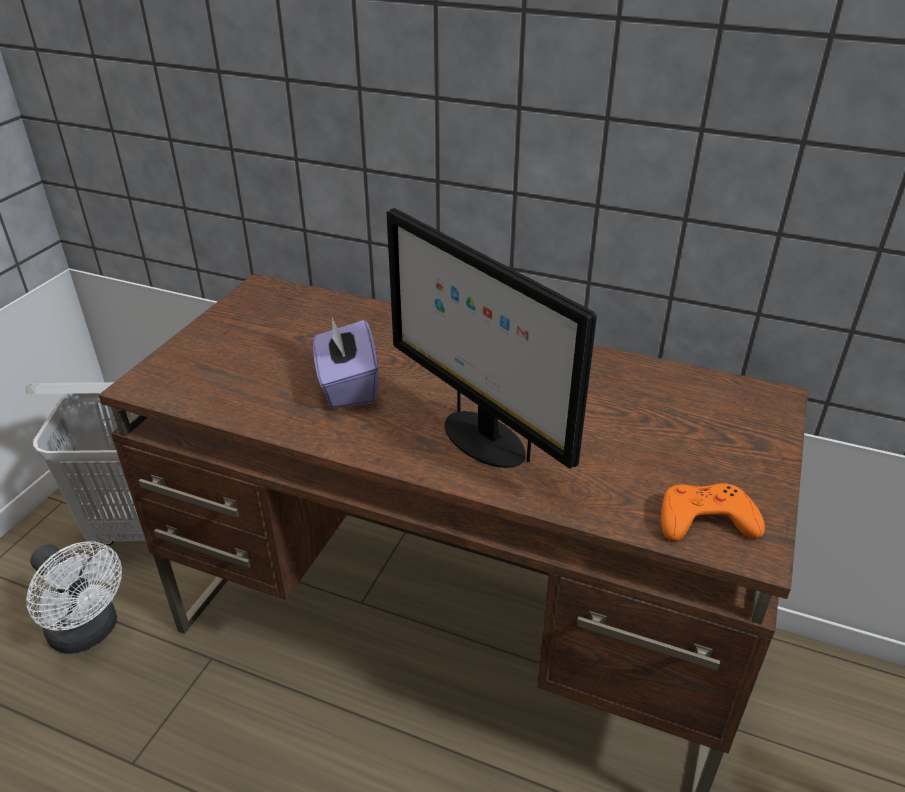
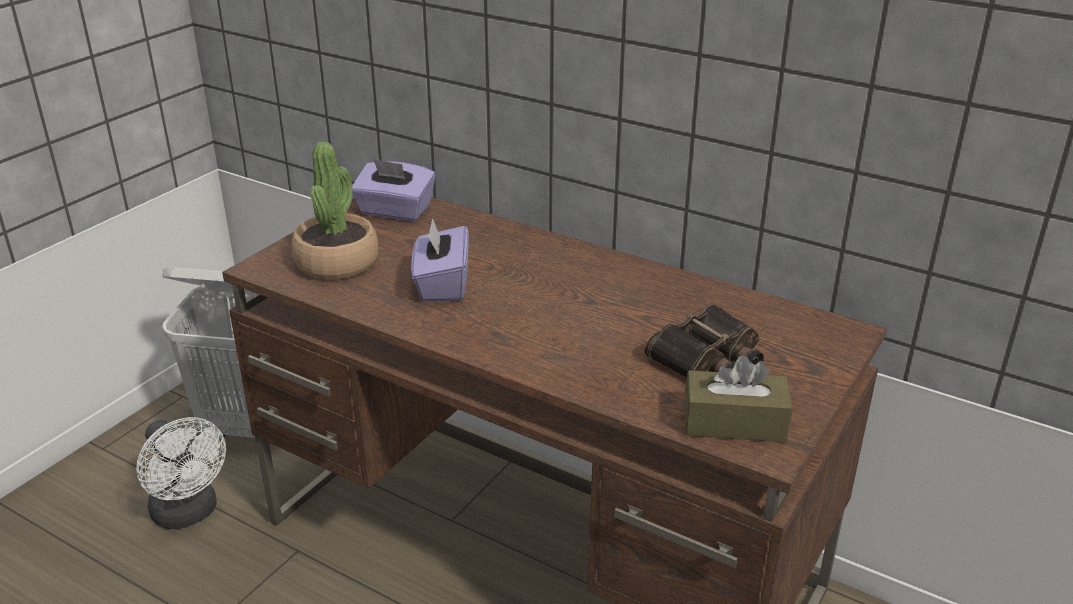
camera: 10 degrees right, 5 degrees down
(227, 371) = (337, 262): none -> potted plant
(275, 305) = (395, 211): none -> purple tissue box
(481, 438) = (551, 338): monitor -> none
(652, 444) = (709, 359): none -> binoculars
(705, 520) = (734, 423): orange game controller -> brown tissue box

